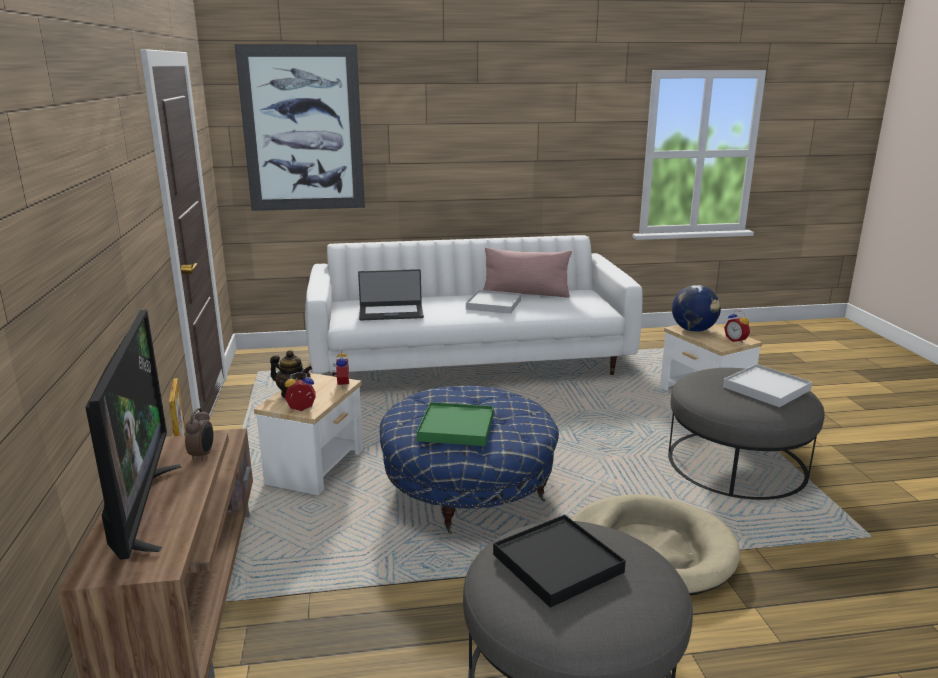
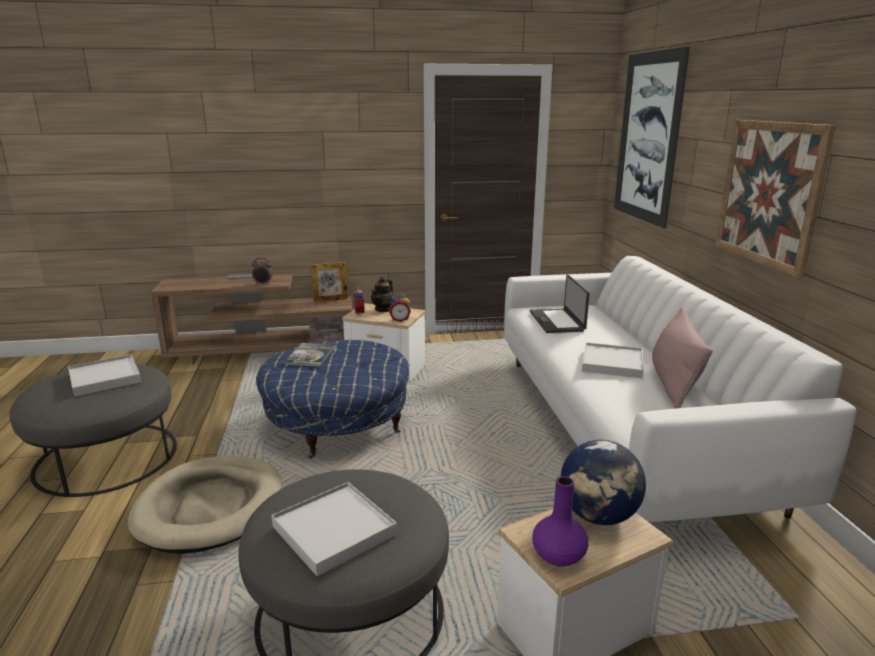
camera: 90 degrees right, 0 degrees up
(139, 508) = (214, 279): television -> none
(456, 427) = (310, 355): green tray -> book
(493, 154) = (769, 193): none -> picture
(558, 563) = (105, 378): black tray -> white tray
(736, 340) = (558, 556): alarm clock -> purple vase

